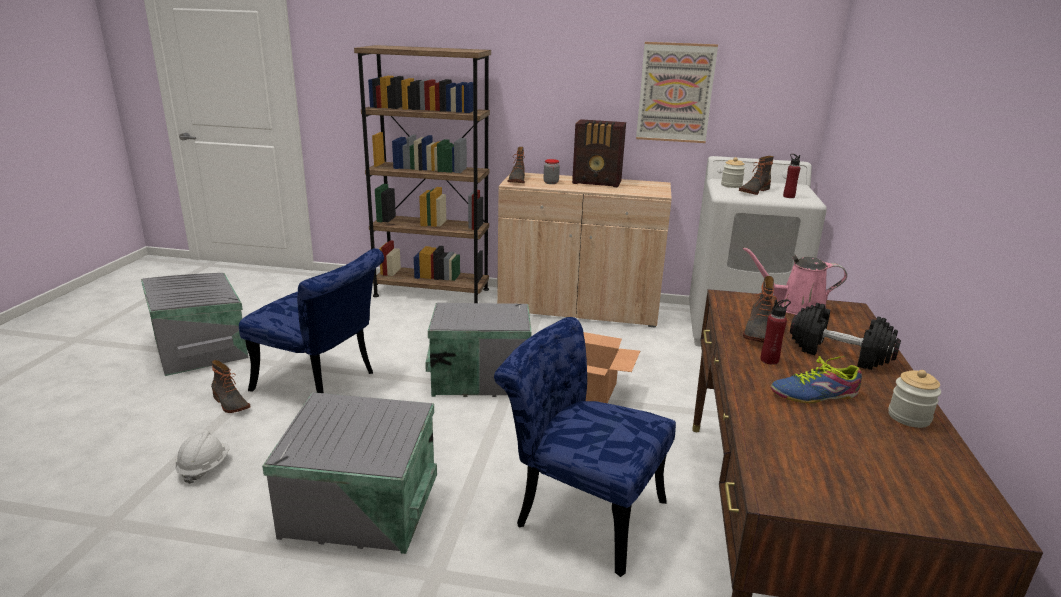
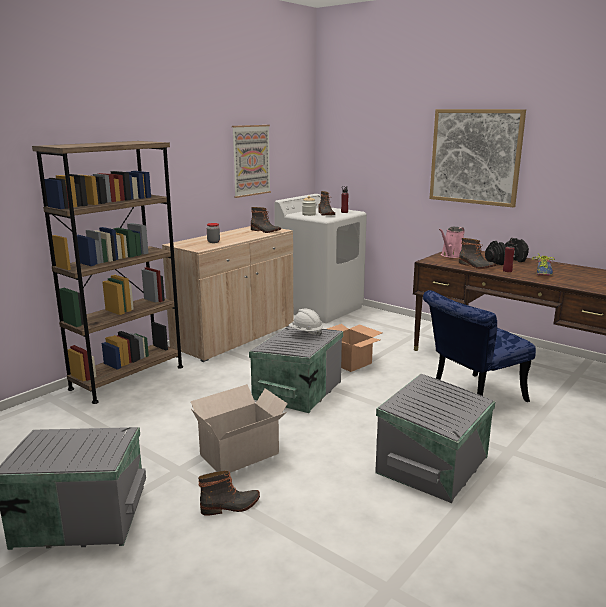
camera: 60 degrees left, 5 degrees down
(204, 467) = (333, 529): white hard hat -> white hard hat (306, 332)
(323, 383) = (241, 454): blue chair -> cardboard box
(516, 180) = (191, 247): boot -> boot (265, 231)
(598, 182) = (232, 234): radio -> none
(909, 417) = (566, 267): jar -> none
(928, 136) = (475, 157): none -> picture

